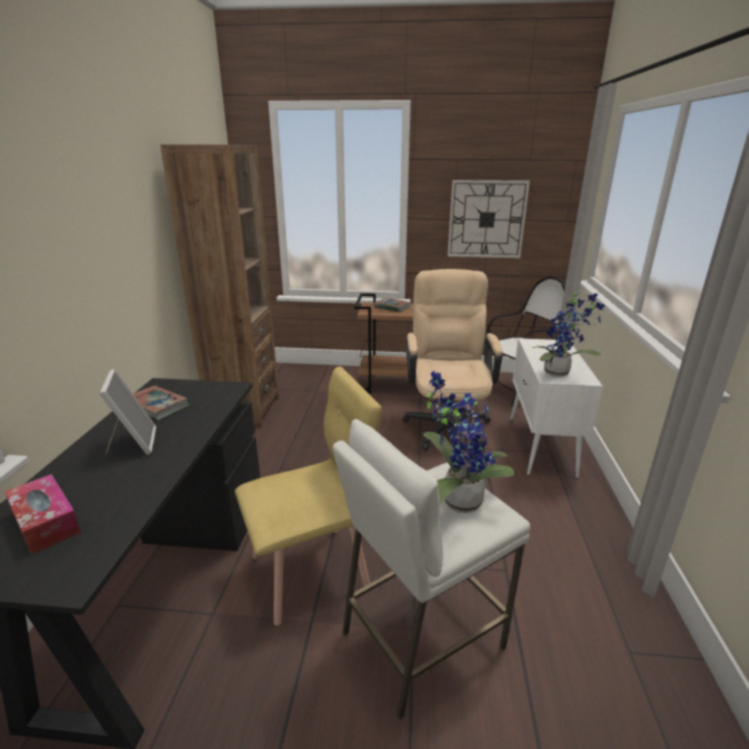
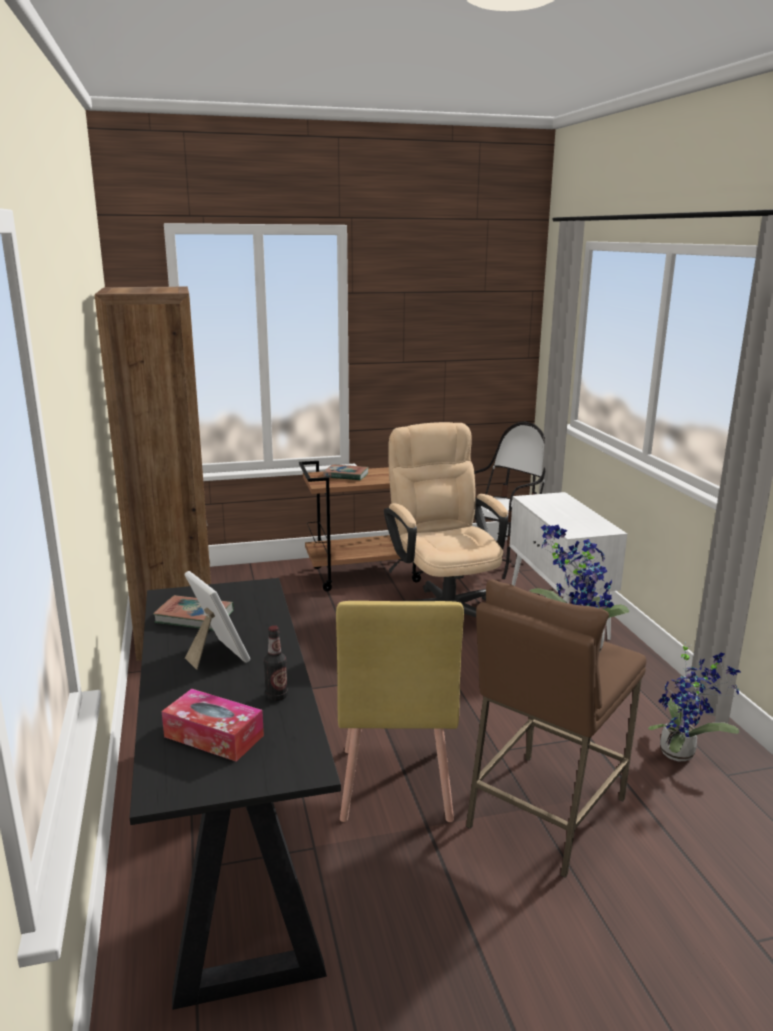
camera: 20 degrees left, 5 degrees down
(133, 493) = (276, 696): none -> bottle
(311, 572) = (394, 784): yellow chair -> yellow chair turned 135 degrees clockwise
(421, 639) = (545, 812): white stool -> brown stool
(486, 219) = (442, 360): wall clock -> none
(559, 373) = (580, 526): potted plant -> potted plant (681, 753)

